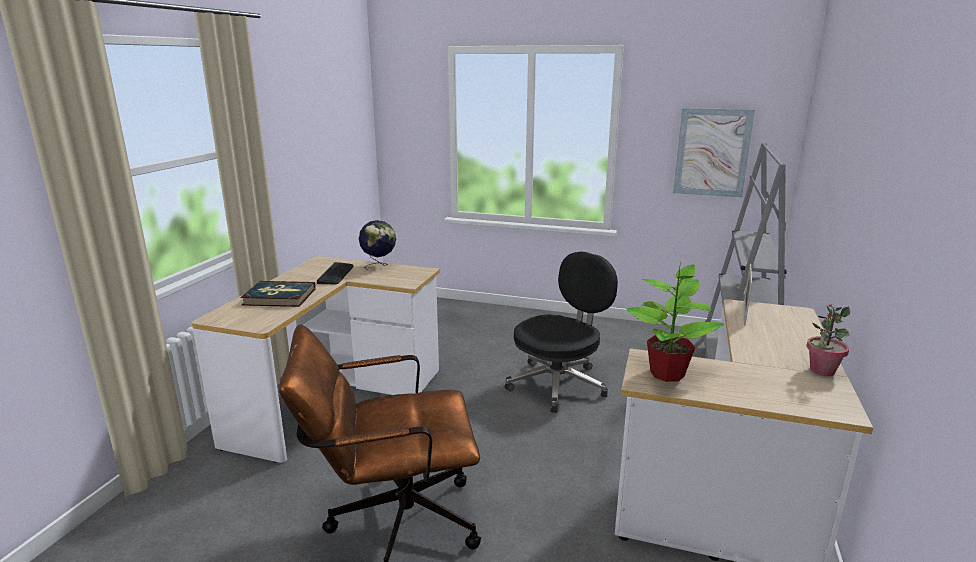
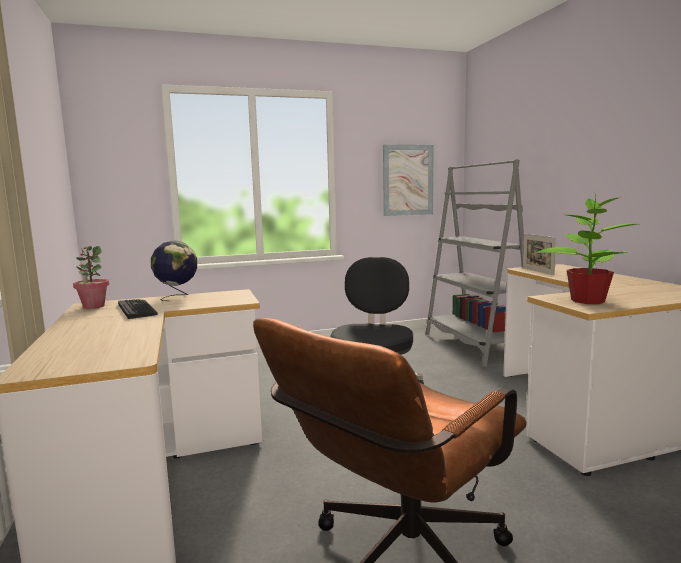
camera: 35 degrees left, 10 degrees down
(279, 297) = (99, 336): book -> none
(822, 370) = (648, 282): potted plant -> potted plant (93, 306)

